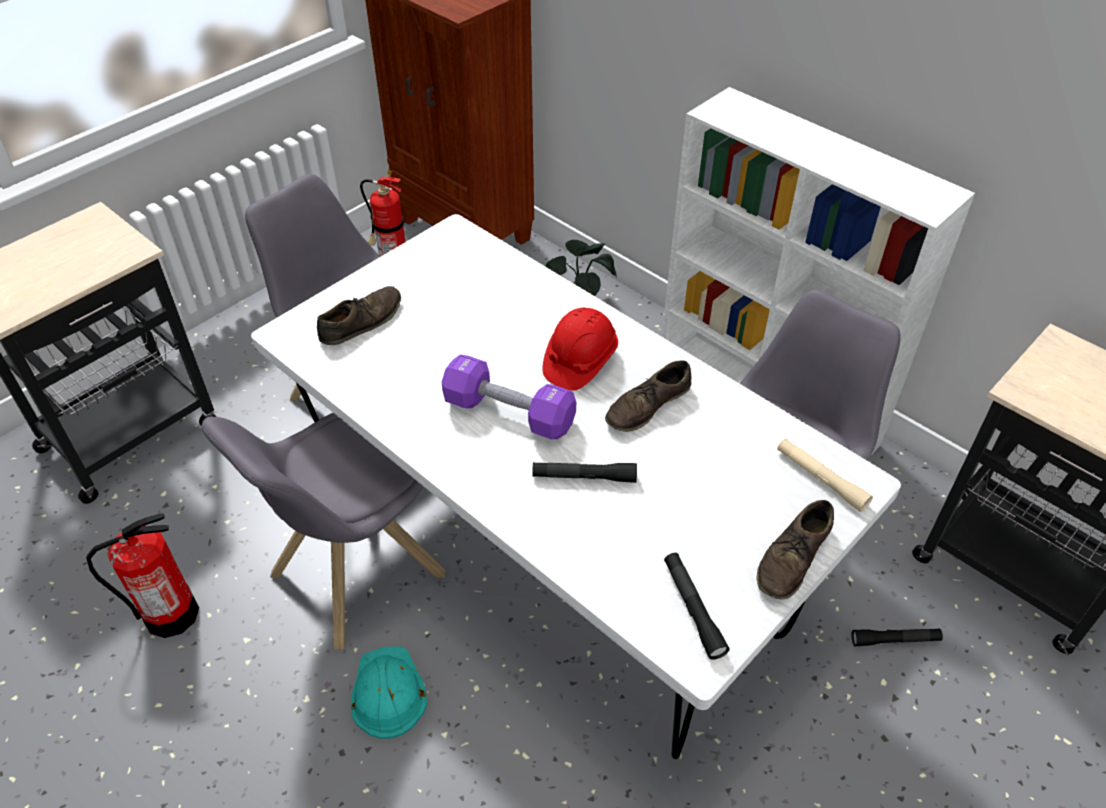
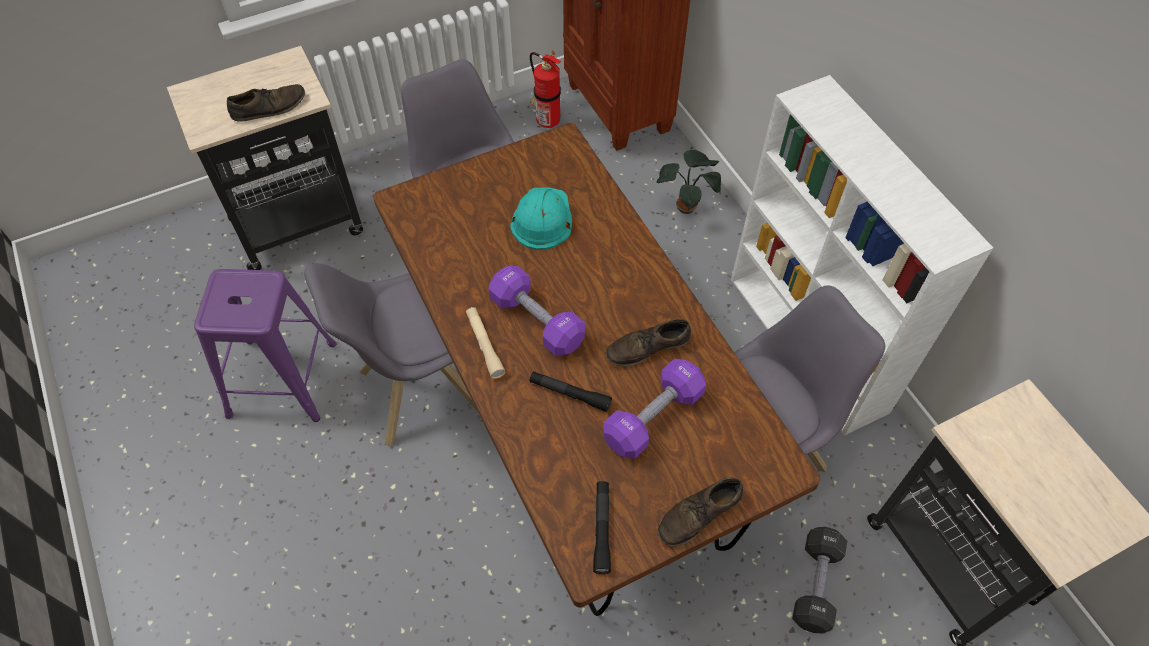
camera: 20 degrees right, 10 degrees up
(170, 614) = (282, 379): fire extinguisher -> purple stool
(361, 321) = (458, 206): brown shoe -> brown shoe (269, 107)
(387, 692) = (410, 490): turquoise hard hat -> turquoise hard hat (542, 219)
(555, 550) = (576, 419): white dining table -> brown dining table
(579, 361) = (611, 291): red hard hat -> none
(690, 474) = (653, 417): none -> purple dumbbell
(821, 479) = (755, 456): beige flashlight -> beige flashlight (484, 345)
(895, 640) = (816, 584): black flashlight -> black dumbbell

